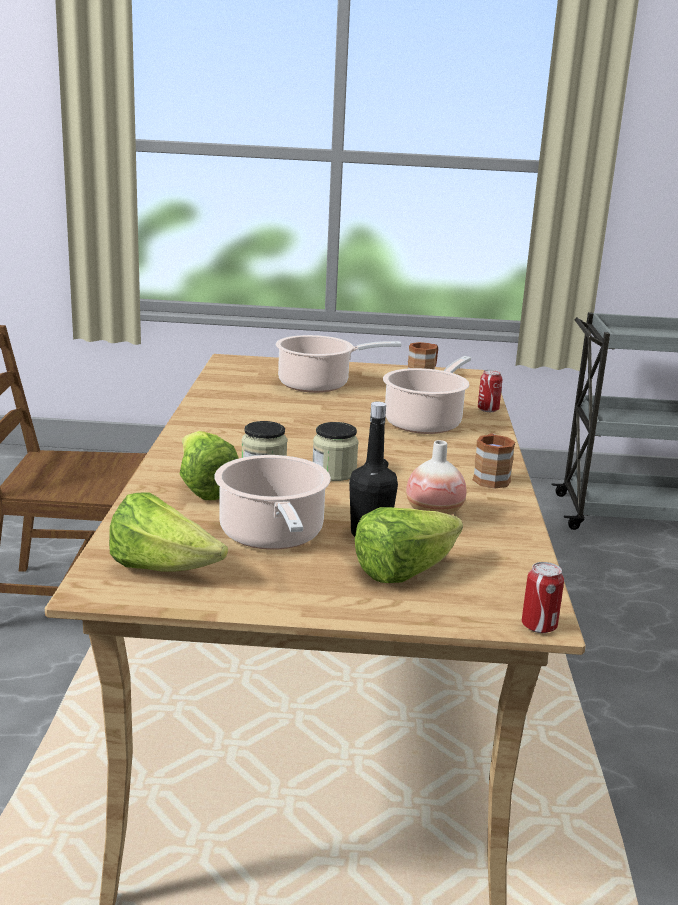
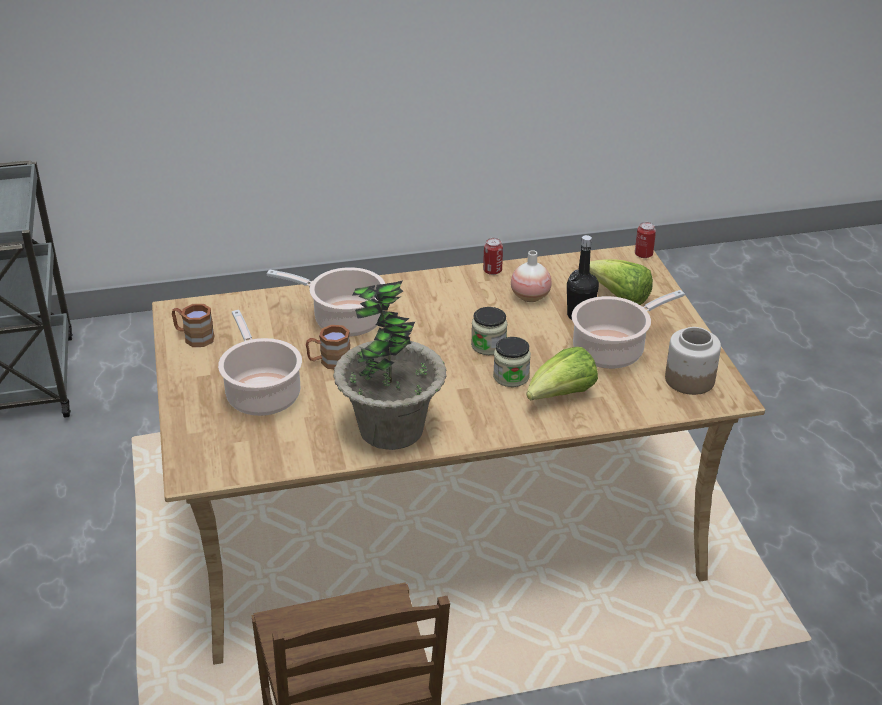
camera: 105 degrees left, 15 degrees up
(162, 569) = (689, 380): lettuce -> jar
(223, 415) = (391, 429): none -> potted plant
(488, 409) = (289, 294): can -> can (492, 271)
(490, 477) = (449, 281): brown mug -> brown mug (329, 362)

